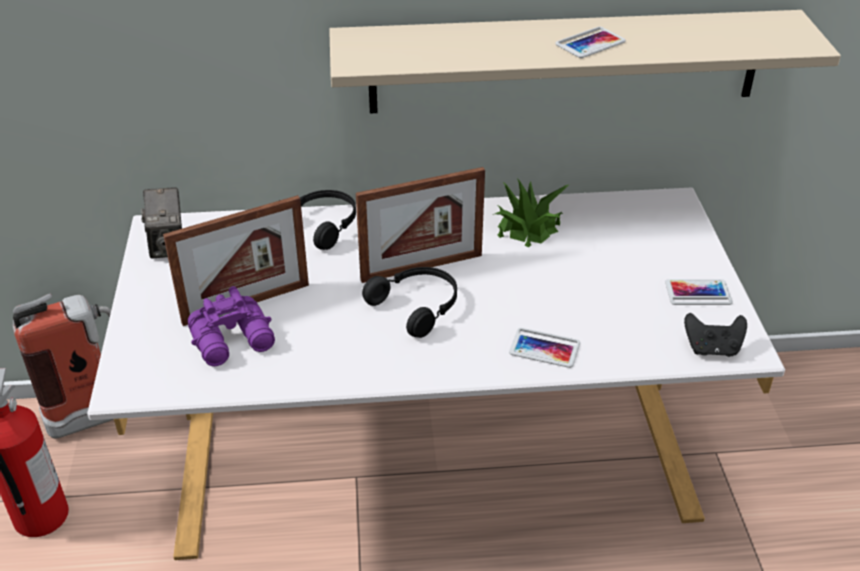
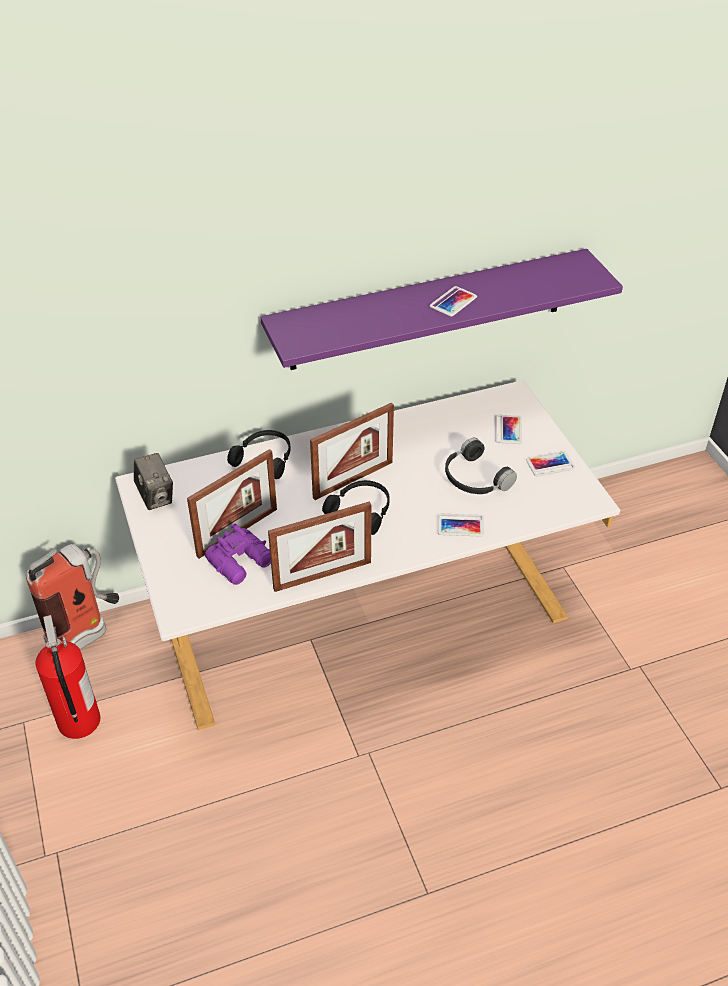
camera: 15 degrees left, 5 degrees up
(331, 377) = (322, 575): none -> picture frame
(527, 227) = (417, 433): potted plant -> none
(565, 62) = (428, 310): beige shelf -> purple shelf
(585, 293) = (474, 478): none -> black headphones
(652, 242) = (508, 430): none -> phone
(712, 349) = (570, 504): black game controller -> none

